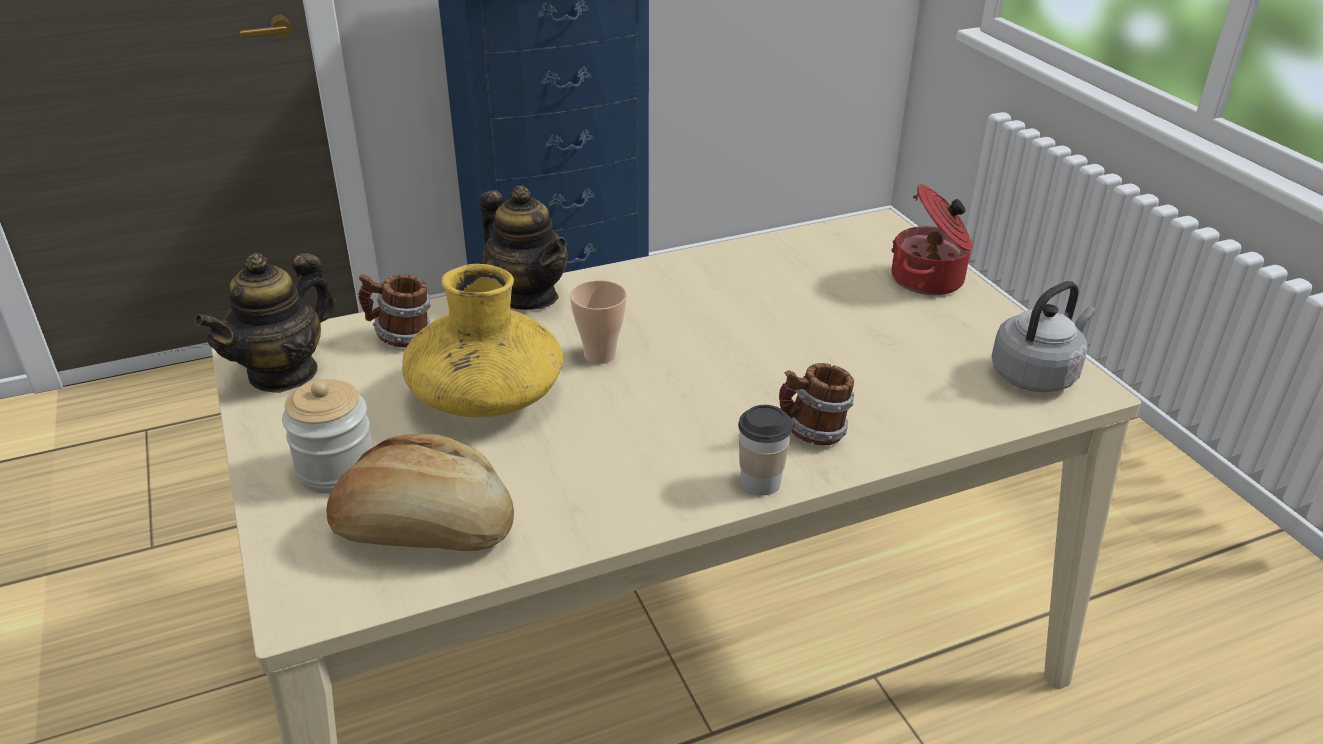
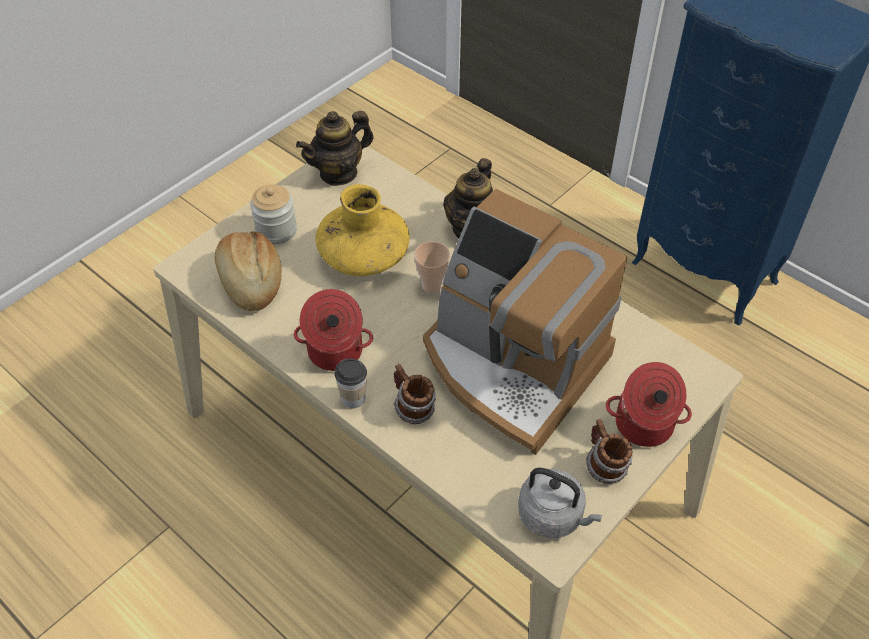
camera: 65 degrees right, 15 degrees up
(283, 372) = (338, 173): teapot -> teapot turned 45 degrees counterclockwise
(401, 337) = (396, 198): mug -> mug (604, 466)
(657, 476) = (335, 352): none -> cooking pot
(786, 335) = (512, 365): none -> coffee machine

